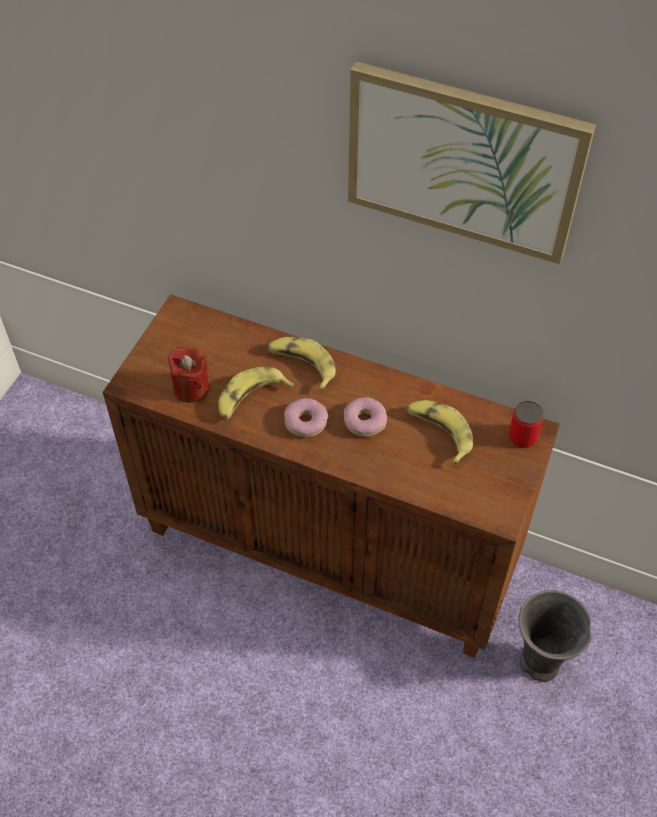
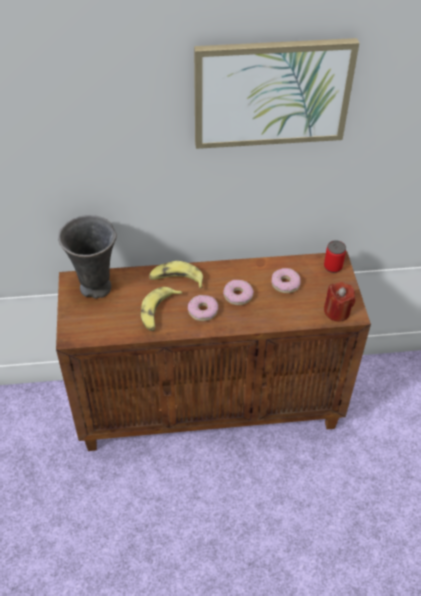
camera: 30 degrees left, 5 degrees down
(191, 388) = (115, 322): red candle -> red candle (337, 311)
(439, 433) = (285, 284): banana -> donut
(539, 664) = (372, 414): grey vase -> grey vase (96, 288)

